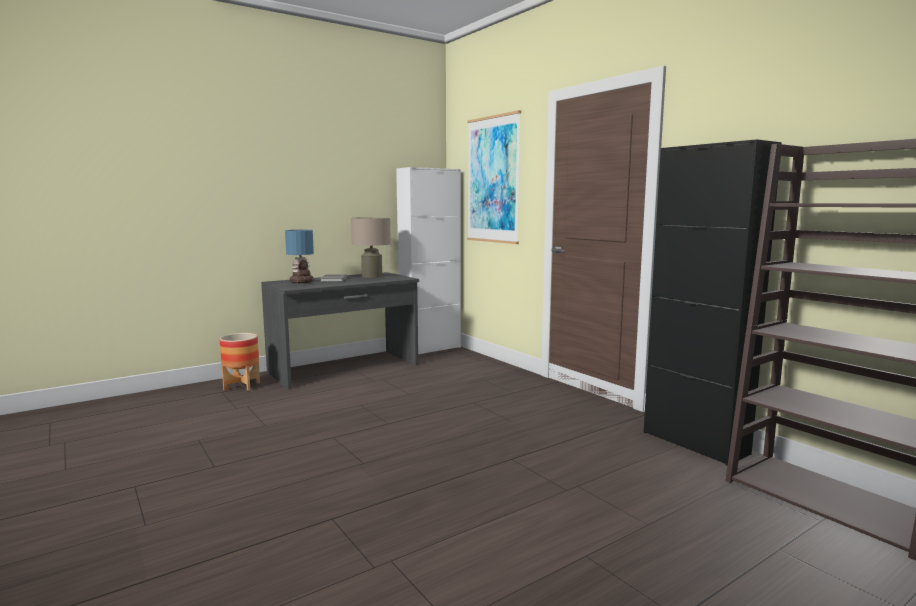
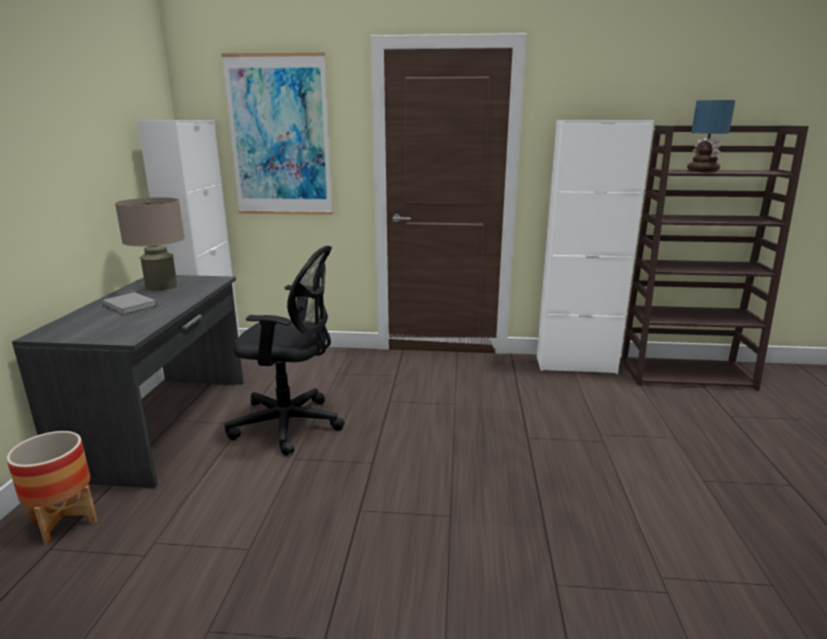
camera: 50 degrees left, 10 degrees up
(301, 282) = (95, 322): table lamp -> table lamp (704, 171)
(393, 391) = (291, 425): none -> black office chair
(695, 443) = (575, 365): black cabinet -> white cabinet

